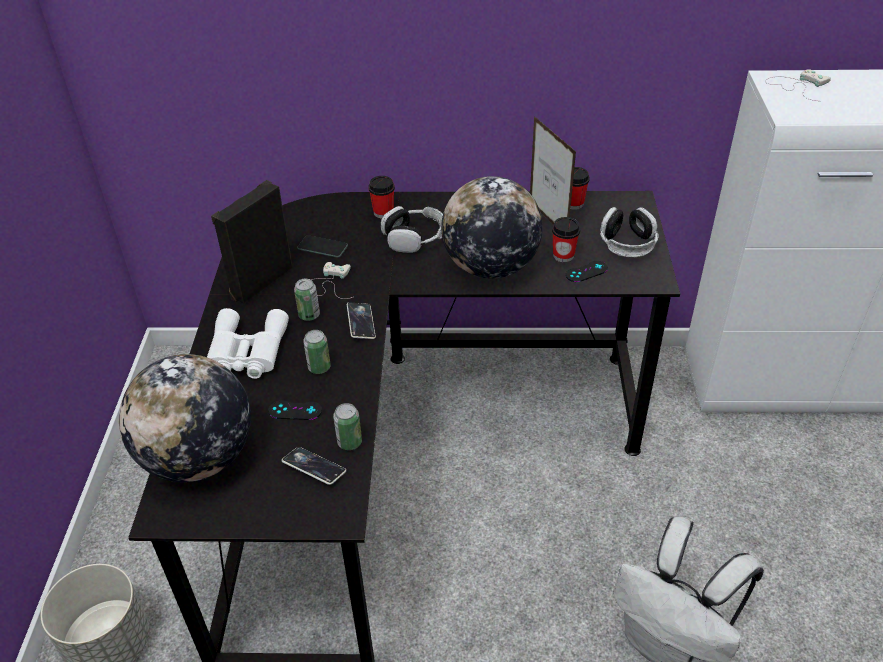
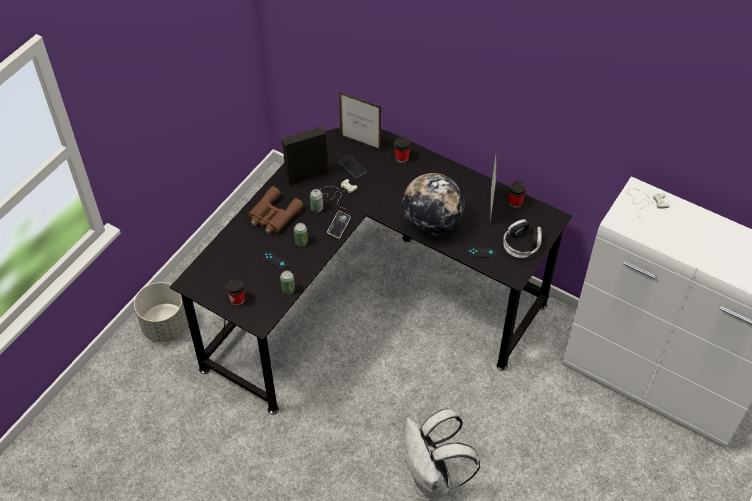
camera: 30 degrees right, 10 degrees up
(199, 458) = (218, 263): globe -> none
(246, 352) = (273, 215): white binoculars -> brown binoculars
(311, 217) = (360, 143): none -> picture frame
(314, 468) = (264, 294): phone -> none
(414, 238) = (406, 184): headphones -> none
(563, 255) = (478, 235): cup -> cup (237, 299)

